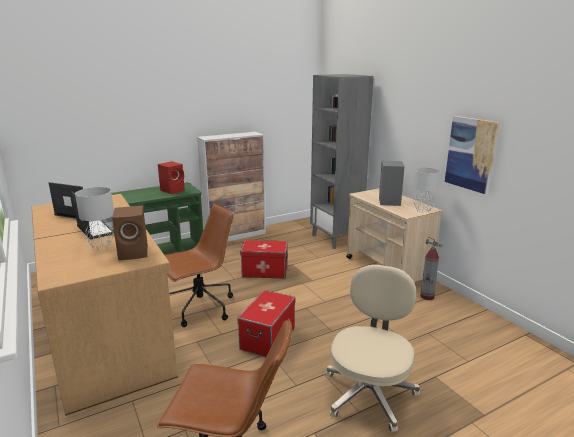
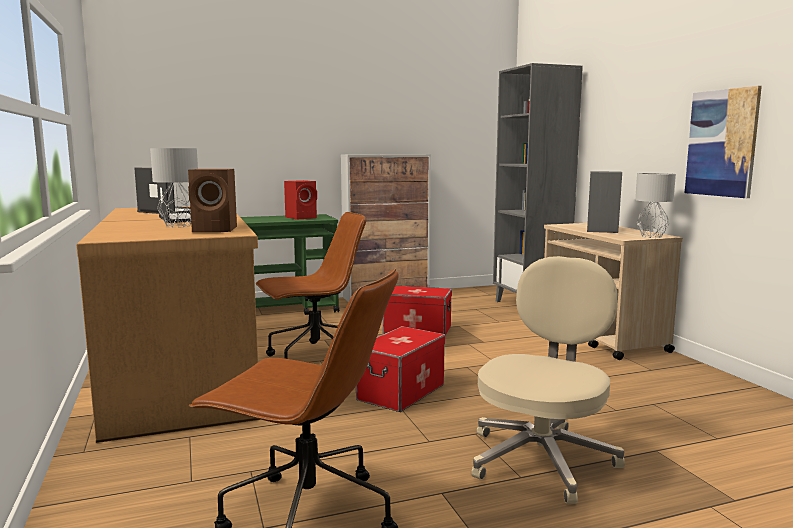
camera: 10 degrees right, 10 degrees down
(427, 296) = (659, 367): fire extinguisher -> none

